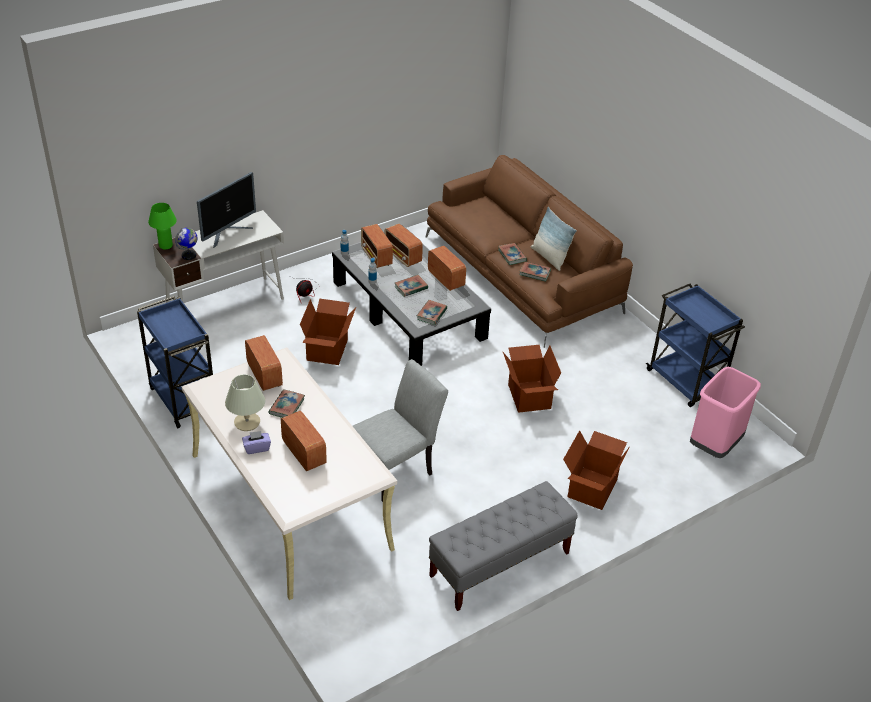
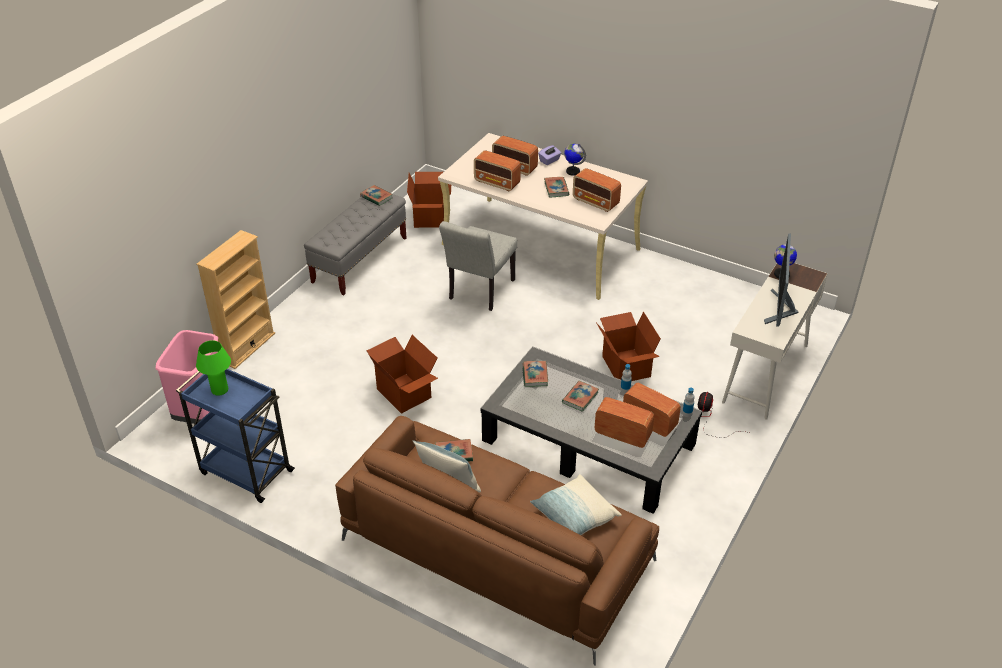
camera: 155 degrees right, 0 degrees up
(165, 246) = (814, 276): green table lamp -> green table lamp (220, 390)
(183, 399) = (696, 282): blue cart -> none
(247, 422) = (572, 171): beige table lamp -> globe
(445, 279) = (553, 423): radio -> radio (497, 183)
(479, 217) = (574, 516): none -> pillow
(512, 255) = (495, 469): book -> book (376, 197)
(591, 488) = (310, 333): cardboard box -> cardboard box (430, 217)
(660, 496) = (247, 347): none -> beige bookcase

